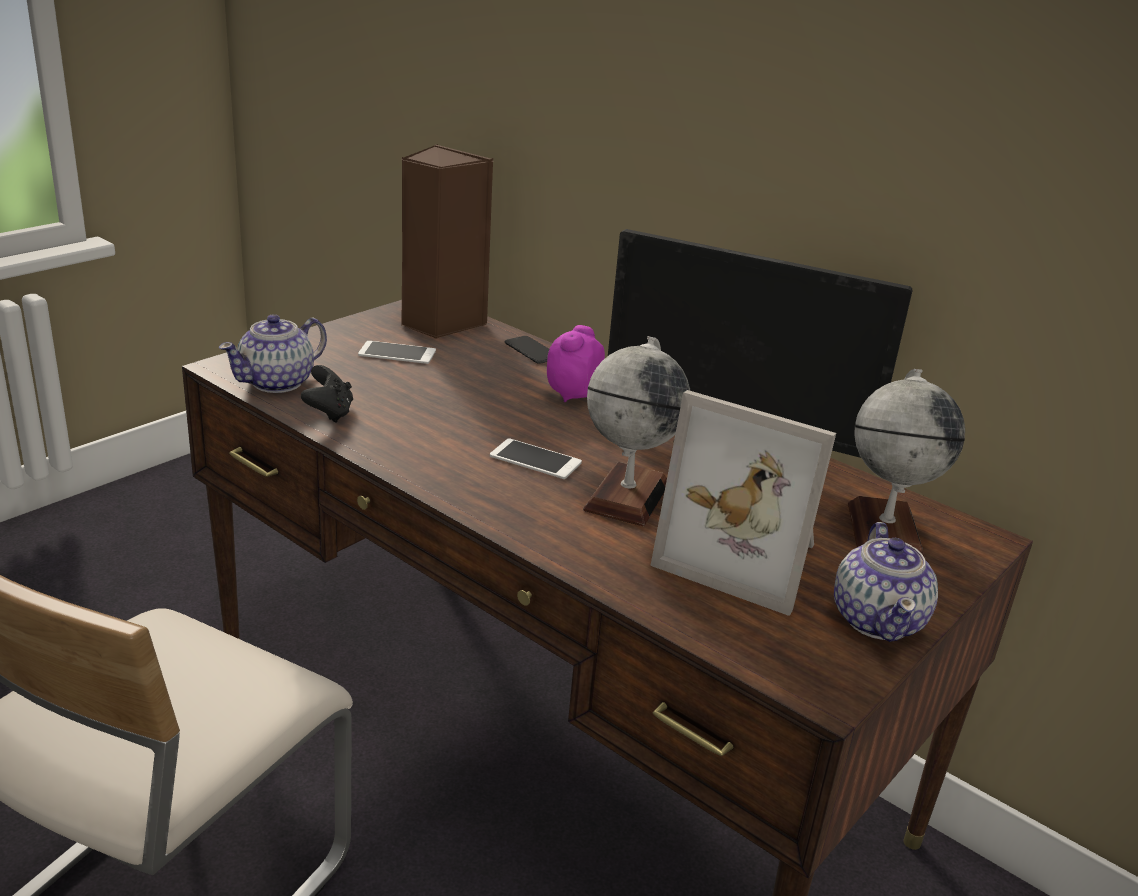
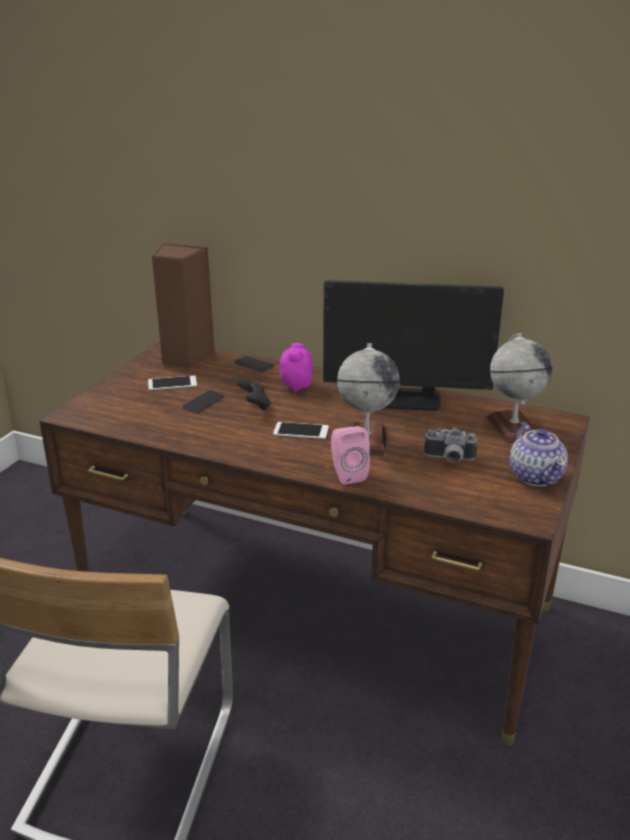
camera: 15 degrees left, 0 degrees up
(278, 382) = (111, 418): teapot -> none
(329, 413) = (158, 430): black game controller -> black game controller (255, 406)
(422, 388) = (203, 402): none -> phone
(562, 541) = (347, 474): none -> pink speaker
(743, 556) = (449, 459): picture frame -> camera

